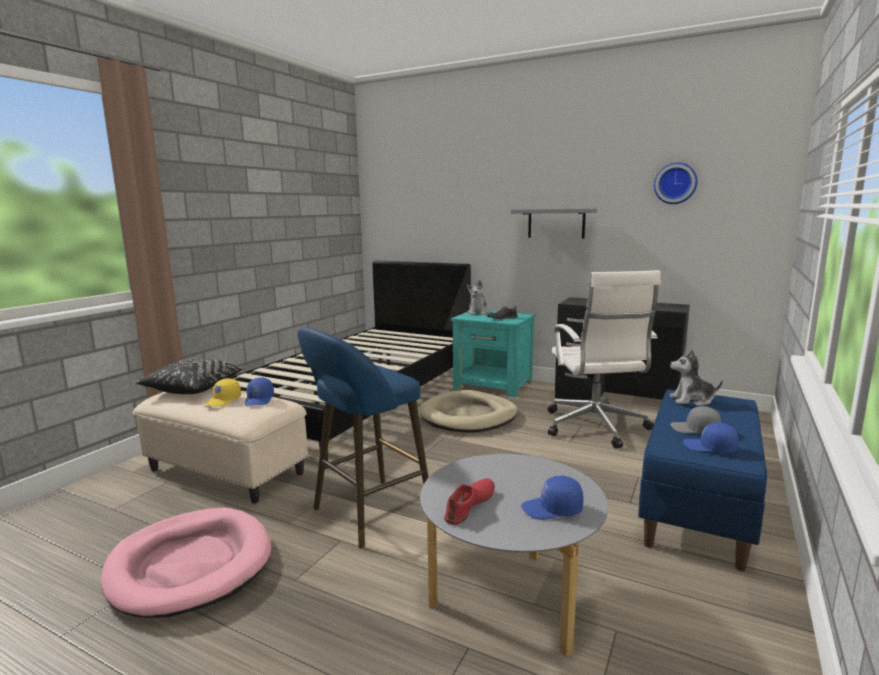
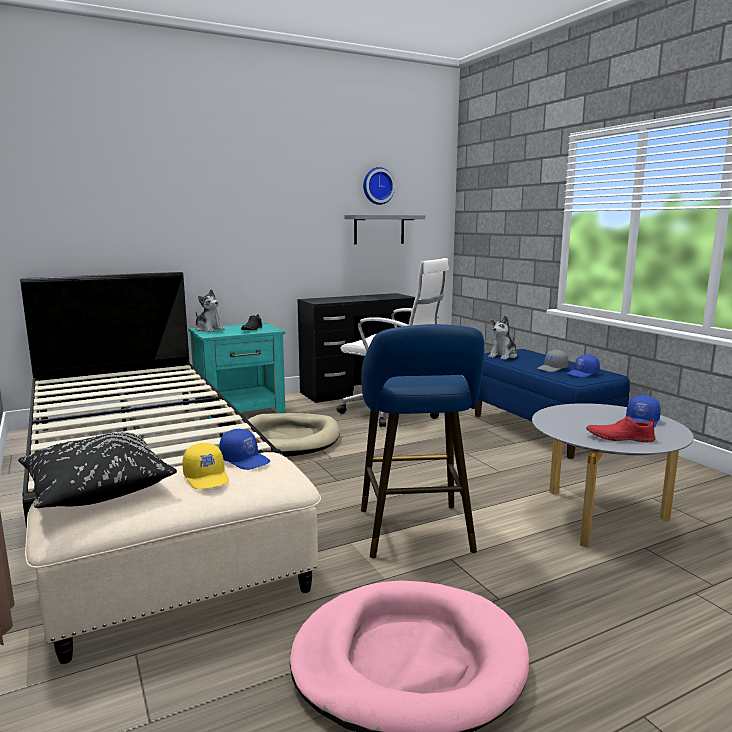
camera: 55 degrees left, 0 degrees up
(470, 506) = (619, 438): red shoe -> red shoe turned 60 degrees counterclockwise
(556, 223) = (276, 221): grey shelf -> grey shelf (379, 229)

